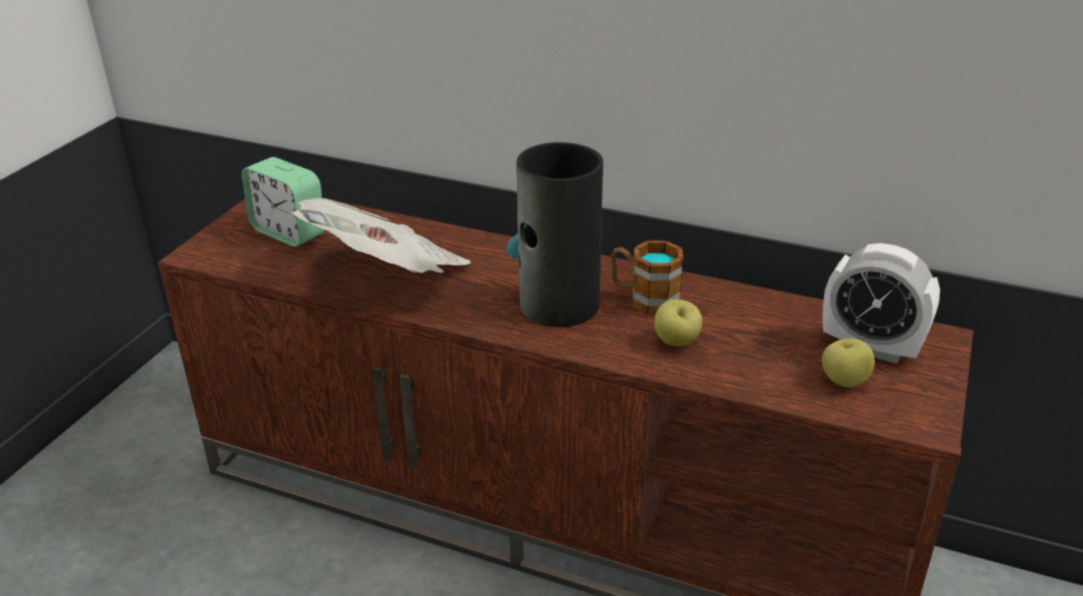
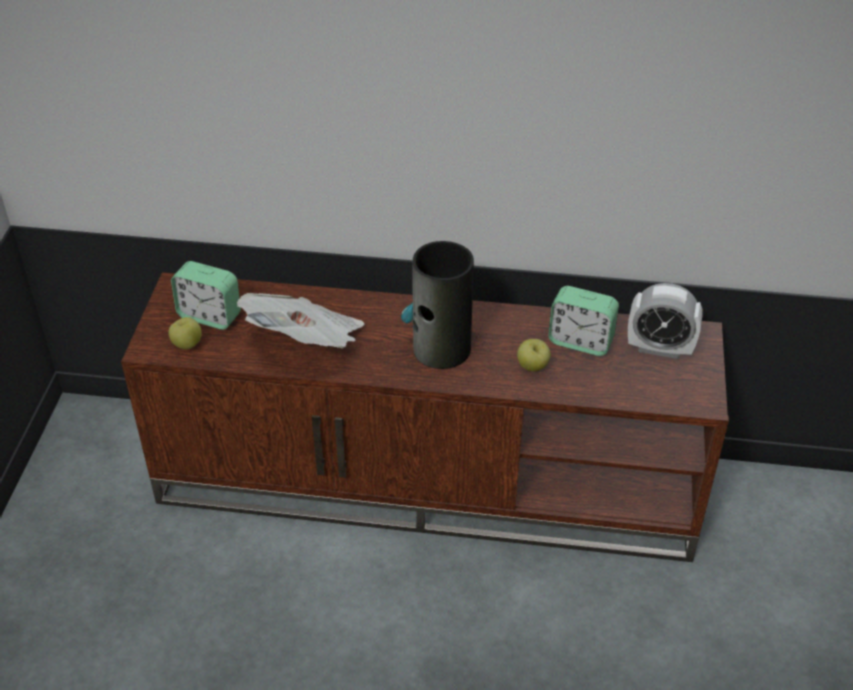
camera: 15 degrees left, 10 degrees up
(644, 298) = (499, 333): mug -> none
(756, 323) = (580, 341): none -> alarm clock
(843, 381) = (648, 379): apple -> apple (187, 344)

